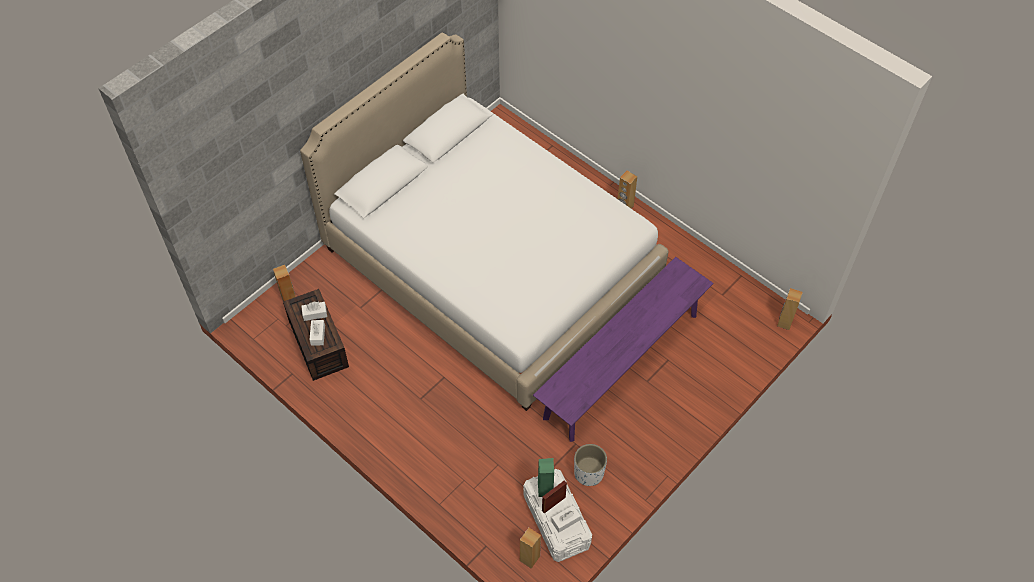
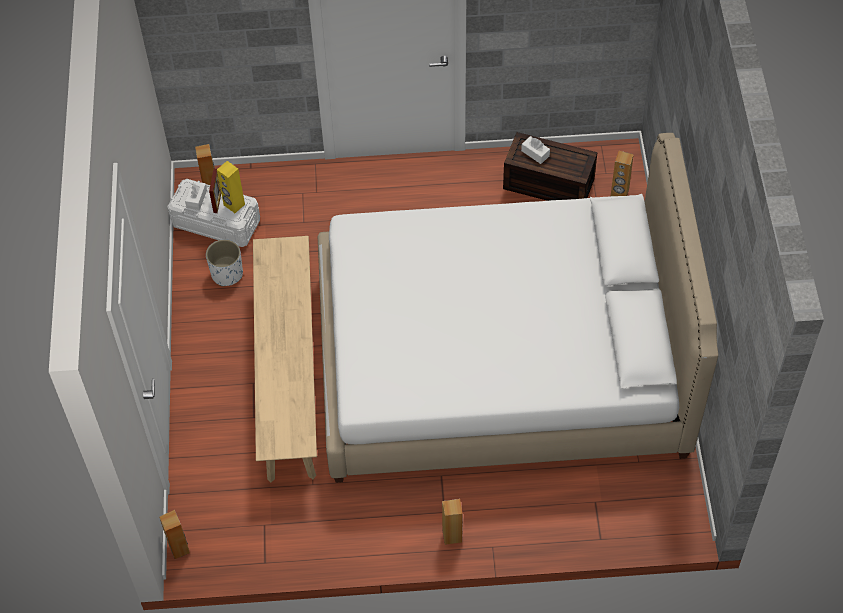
camera: 135 degrees right, 0 degrees up
(315, 314) = (560, 164): white tissue box -> none
(545, 489) = (234, 205): green speaker -> yellow speaker
(621, 365) = (289, 377): purple bench -> beige bench

